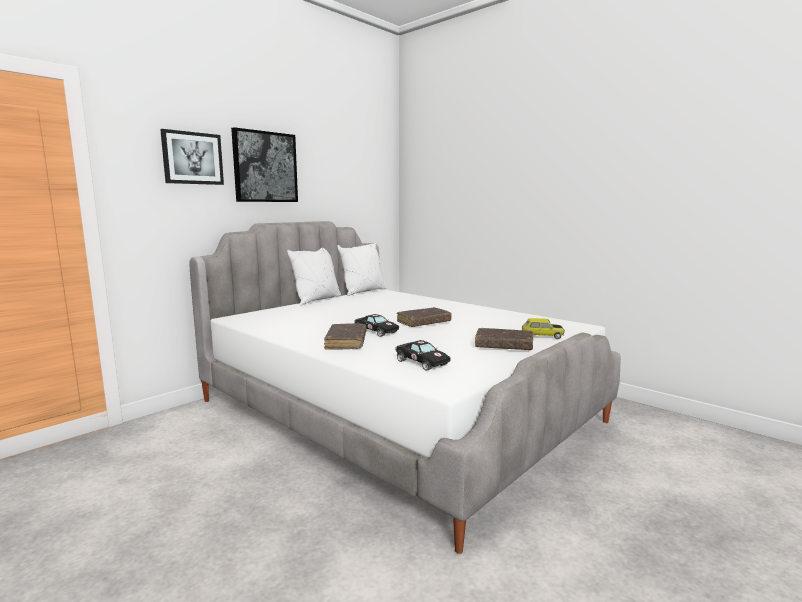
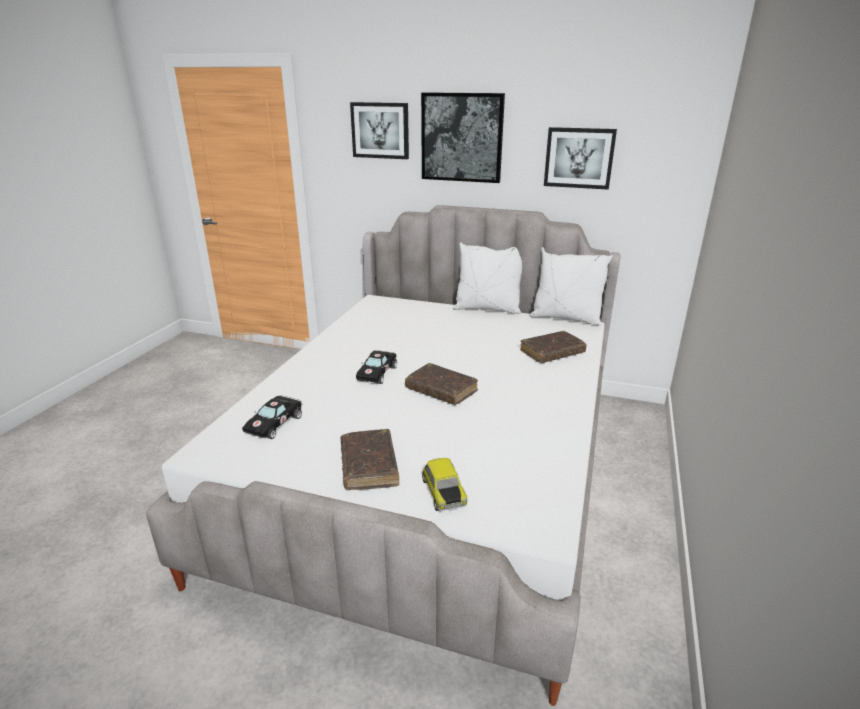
camera: 65 degrees right, 15 degrees up
(340, 183) = (579, 158): none -> picture
(346, 342) = (325, 369): brown book -> brown book (552, 353)

